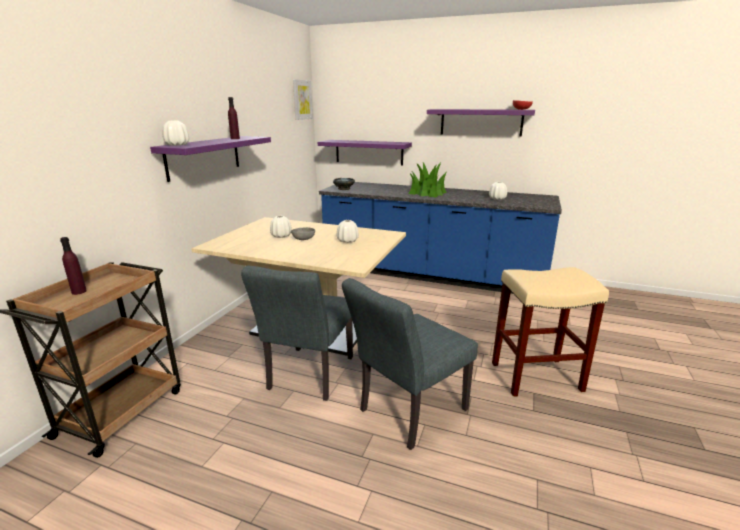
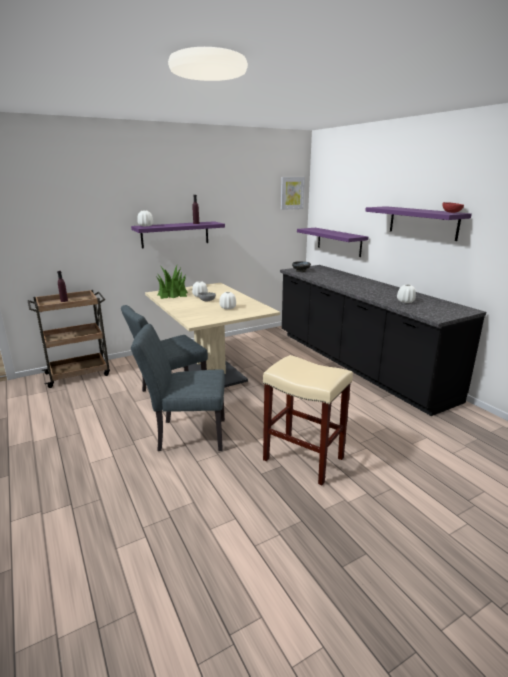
camera: 40 degrees right, 0 degrees up
(427, 193) = (356, 285): potted plant -> potted plant (172, 294)
(430, 275) = (356, 364): blue counter -> black counter

